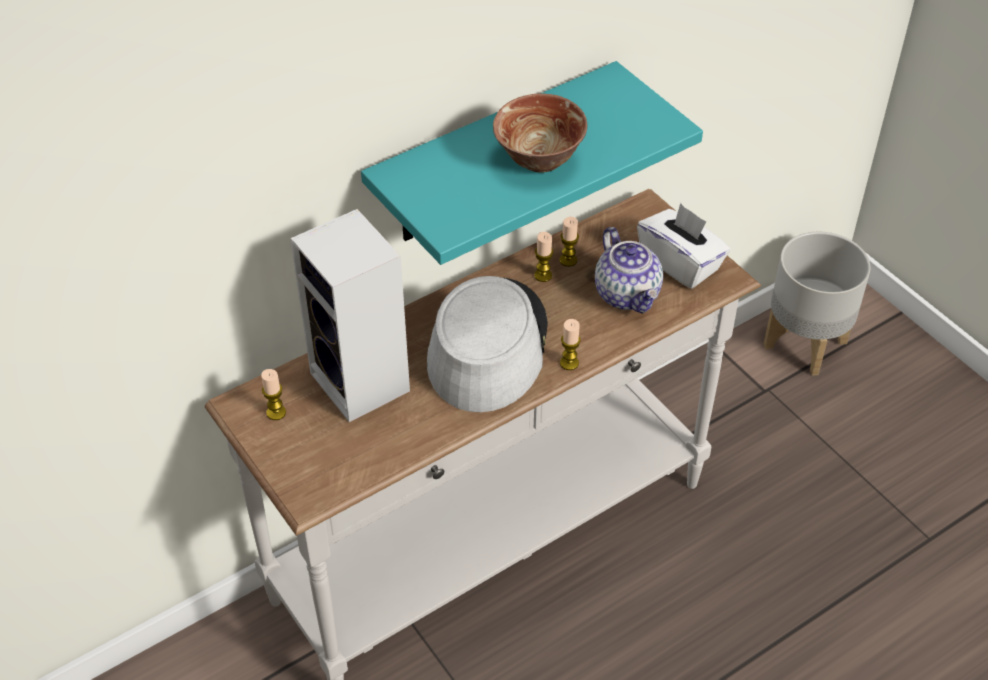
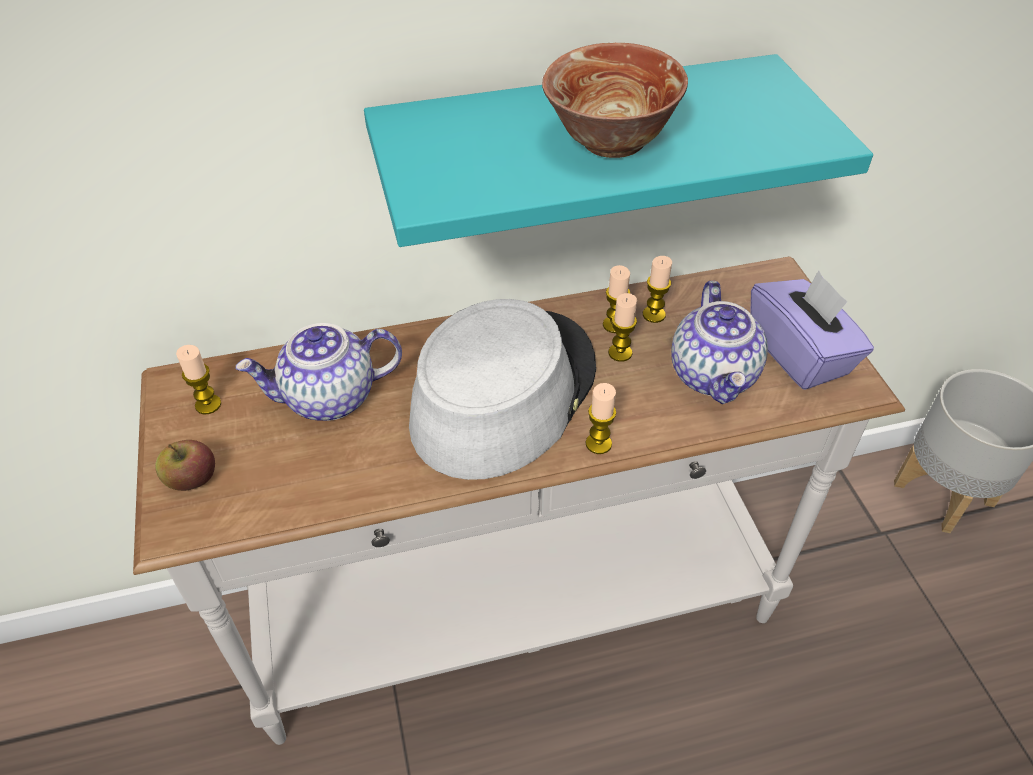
camera: 20 degrees right, 0 degrees up
(299, 465) = (192, 480): none -> apple
(363, 384) = (329, 398): speaker -> teapot
(556, 295) = (620, 353): none -> candle
(680, 263) = (800, 354): white tissue box -> purple tissue box

